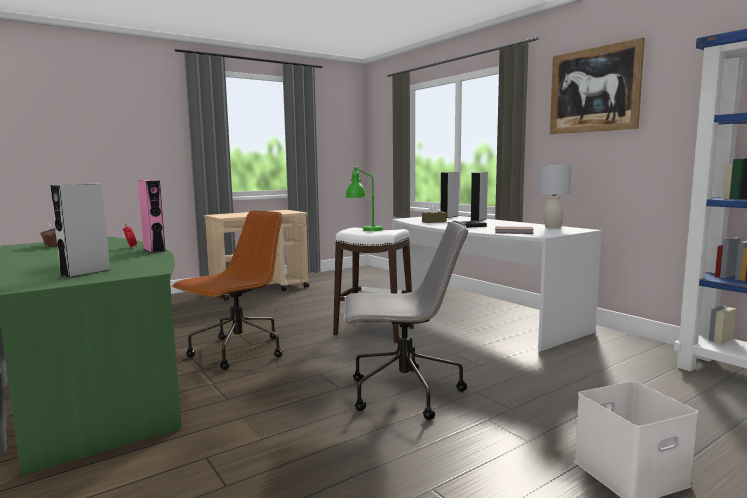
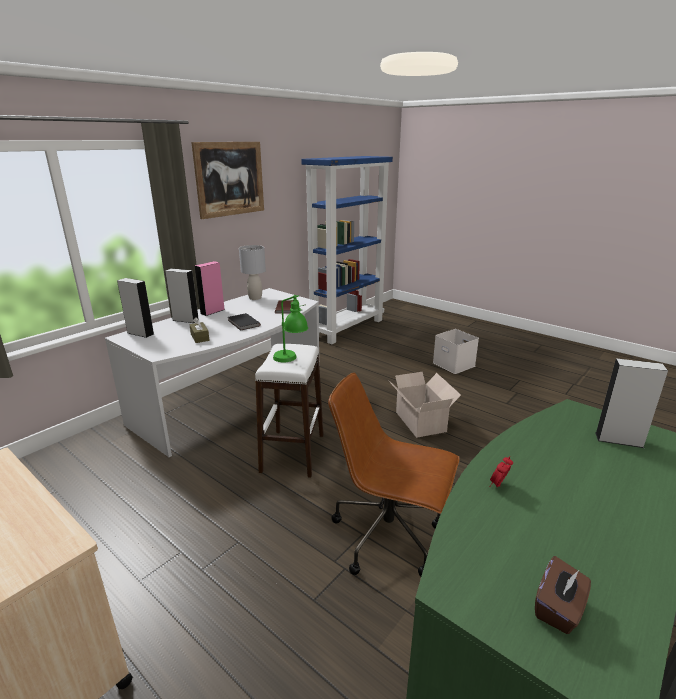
camera: 105 degrees left, 15 degrees up
(154, 250) = (496, 455): pink speaker -> pink speaker (212, 311)
(402, 393) = (420, 420): grey office chair -> cardboard box

